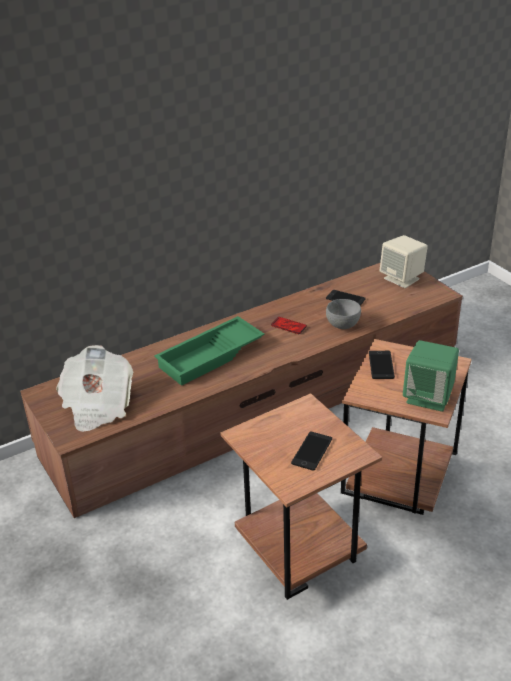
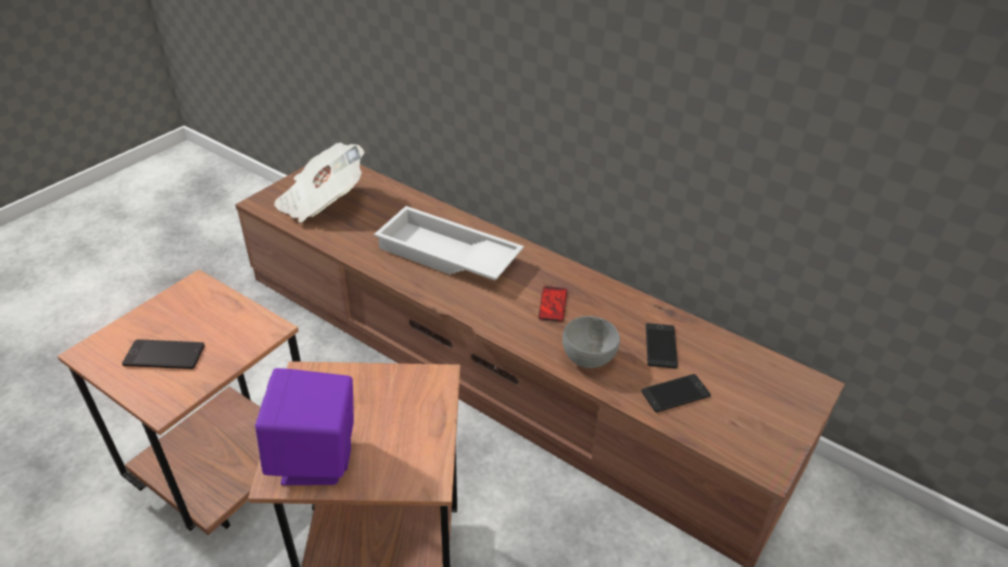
camera: 65 degrees right, 5 degrees up
(211, 357) = (446, 256): green tray -> white tray
(381, 365) = (388, 385): phone -> phone (675, 393)
(402, 279) = (772, 401): beige speaker -> none
(429, 397) = (315, 459): green speaker -> purple speaker

